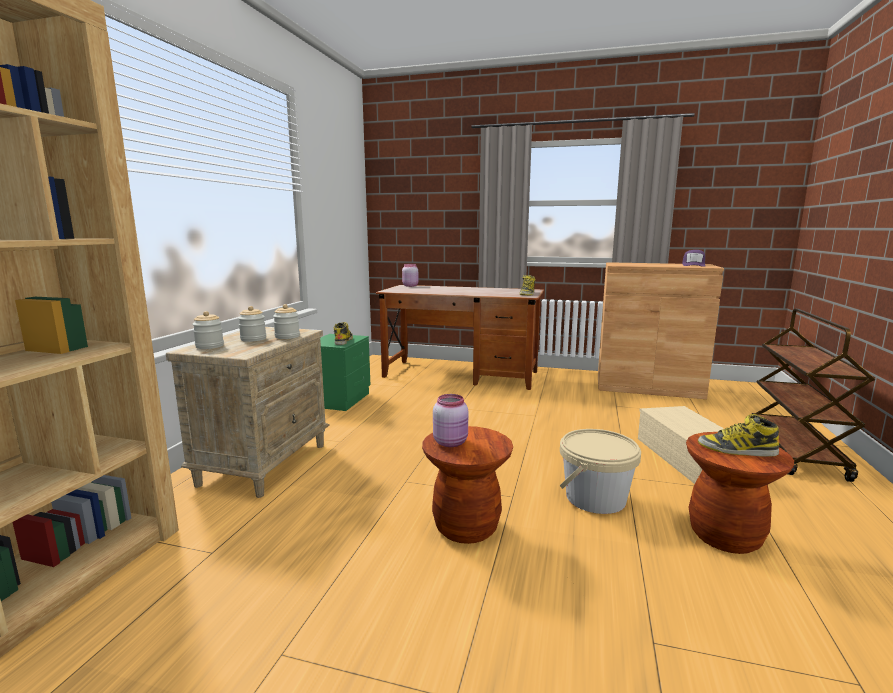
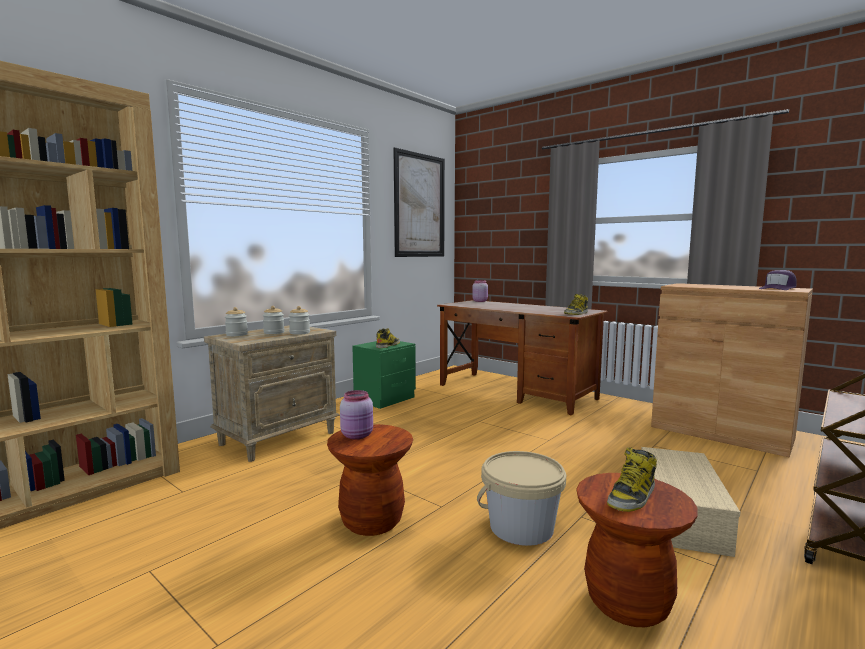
camera: 25 degrees right, 5 degrees down
(340, 181) = (420, 205): none -> picture
(737, 450) = (632, 496): boot -> boot turned 90 degrees counterclockwise

